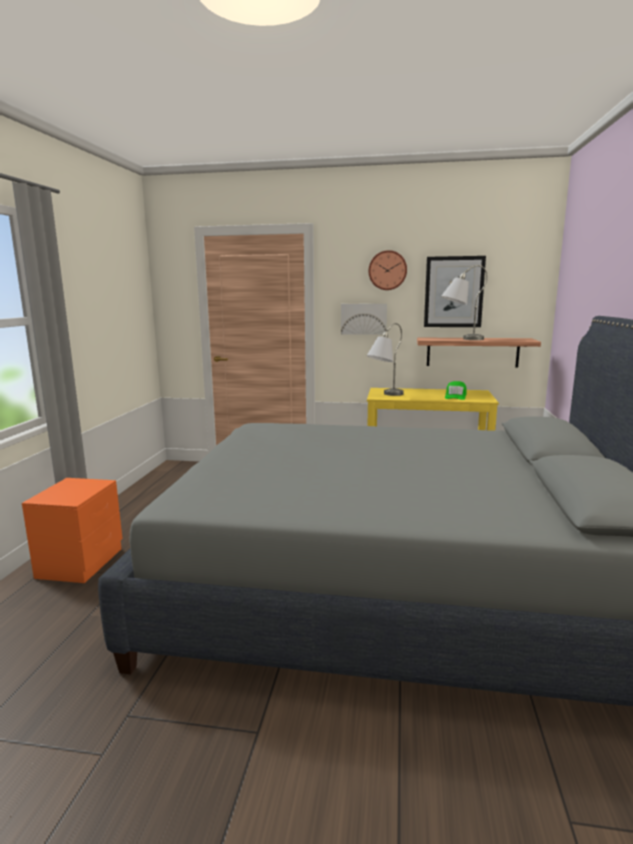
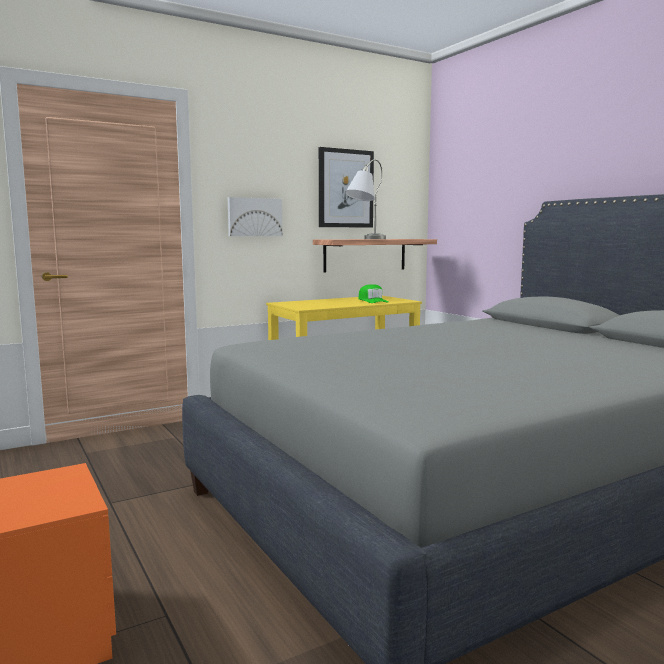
camera: 40 degrees left, 5 degrees down
(384, 395) = (306, 306): grey table lamp -> none
(387, 270) = (279, 159): wall clock -> none

